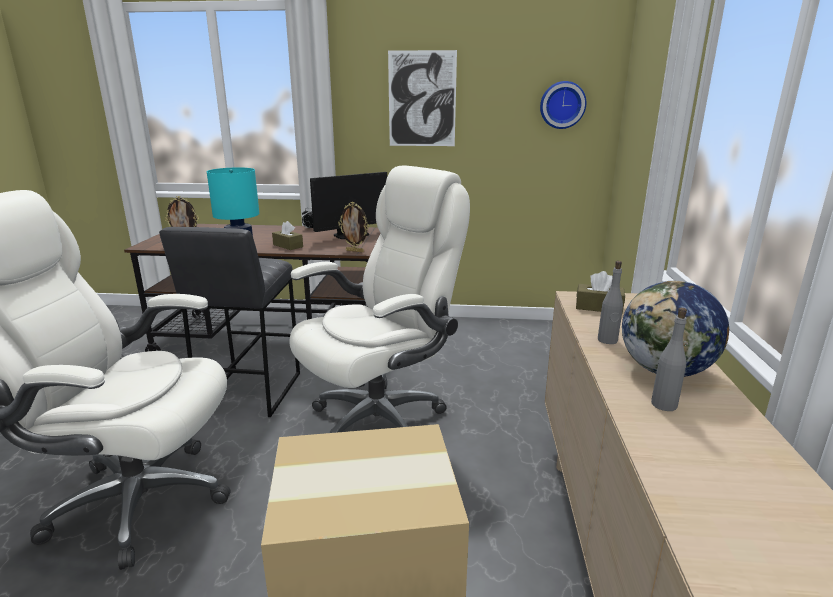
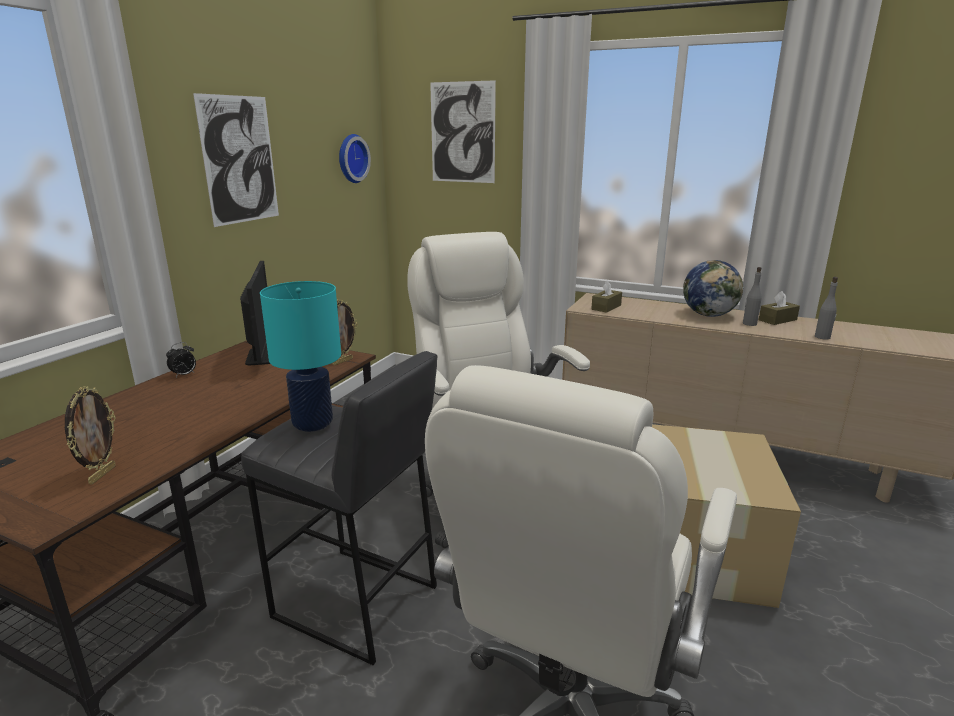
camera: 70 degrees left, 0 degrees up
(288, 246) = (260, 394): brown tissue box -> brown tissue box (777, 320)
(607, 340) = (664, 316): grey bottle -> grey bottle (822, 337)
(655, 77) = (462, 133): none -> picture

